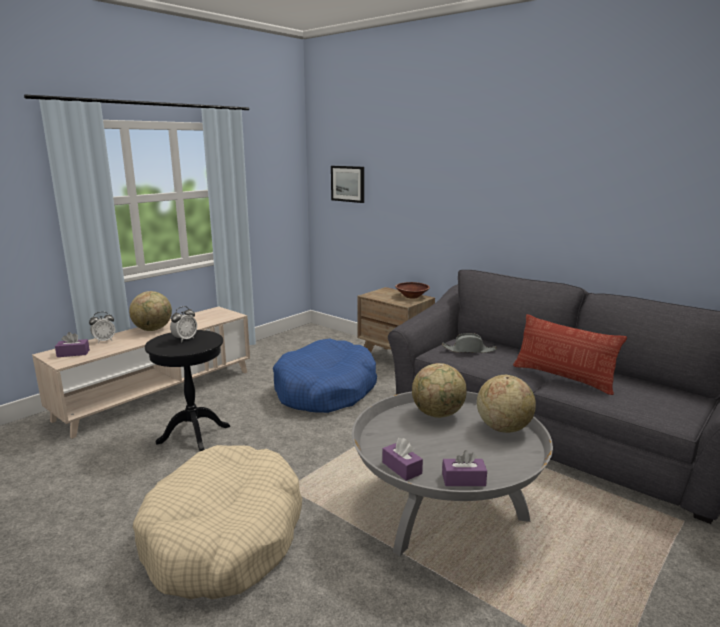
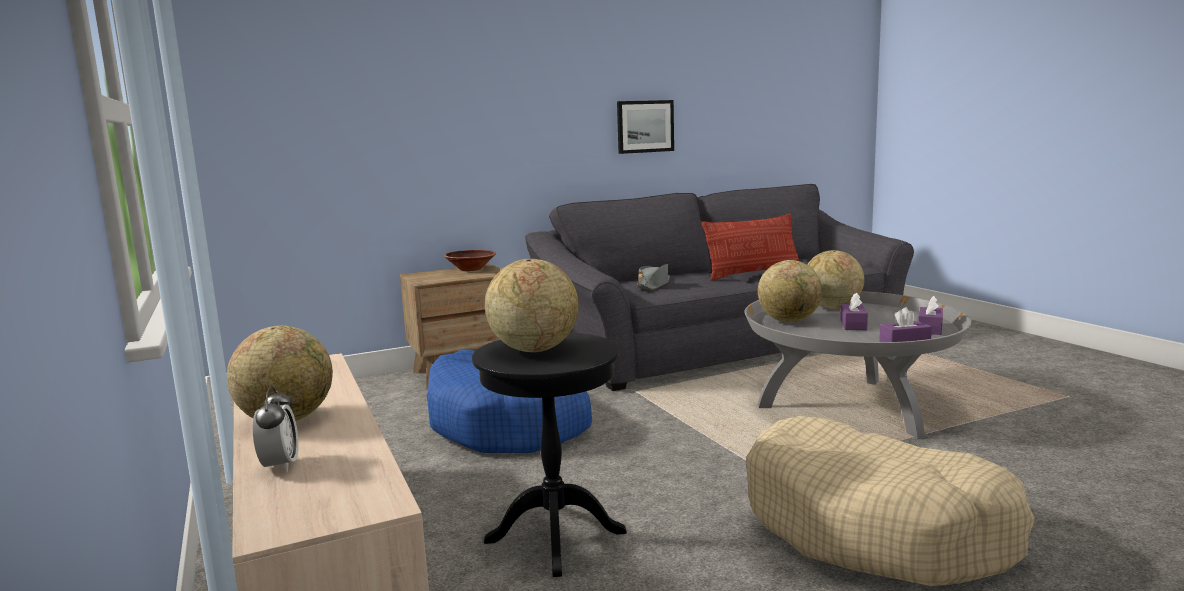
camera: 65 degrees left, 5 degrees down
(73, 353) = (324, 497): purple tissue box -> purple tissue box (853, 325)
(185, 339) = (533, 350): alarm clock -> globe
(348, 183) = (287, 114): picture -> picture (645, 126)

